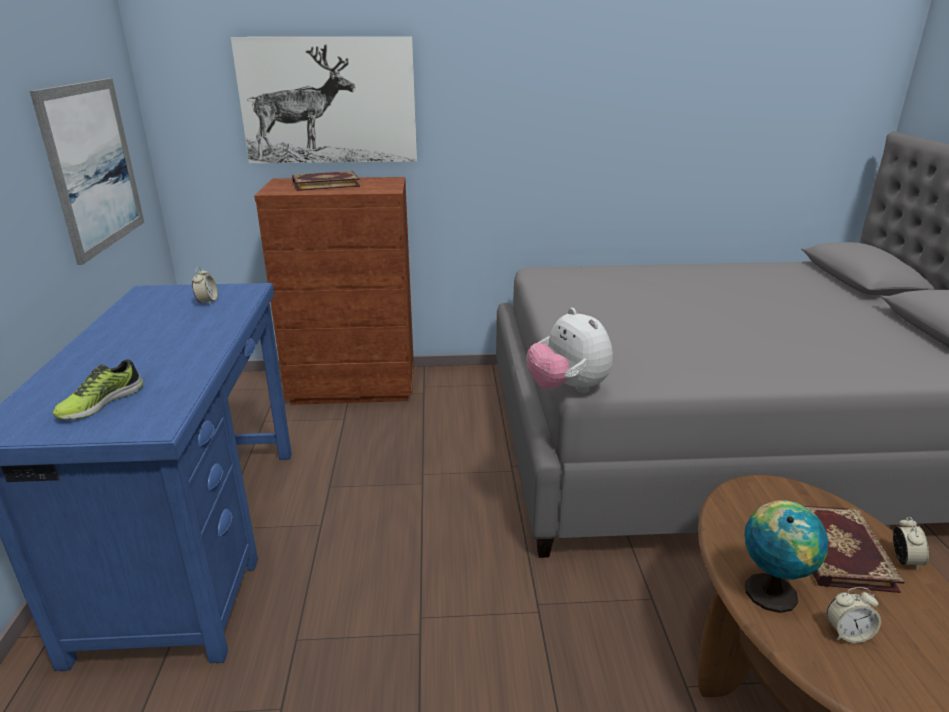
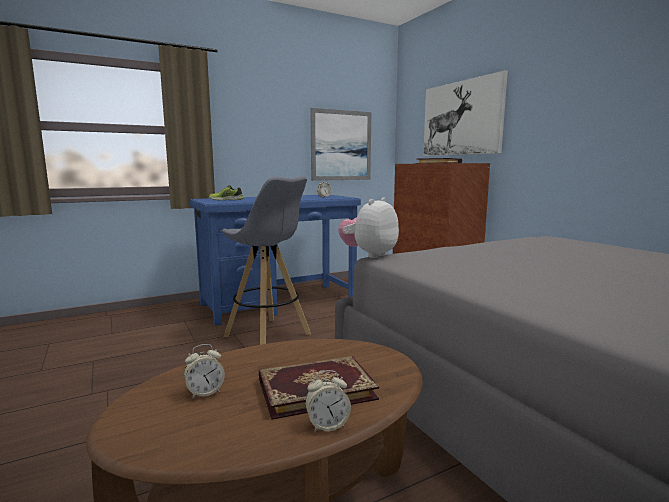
camera: 65 degrees right, 15 degrees down
(346, 593) = (268, 336): none -> grey stool
(771, 590) = (243, 363): globe -> none
(847, 633) = (205, 392): alarm clock -> alarm clock turned 90 degrees counterclockwise

